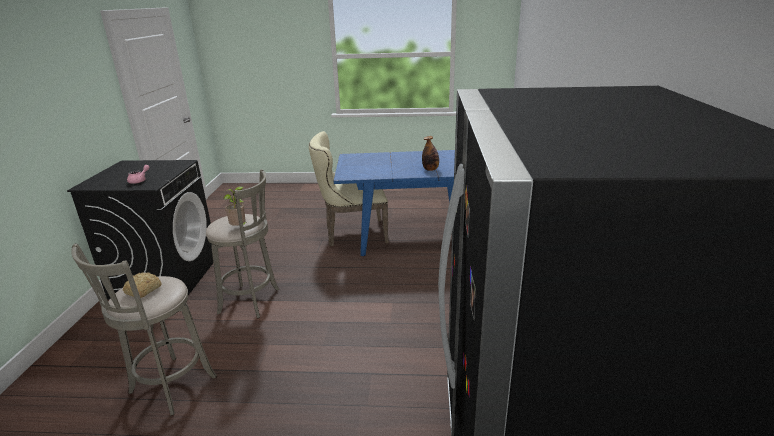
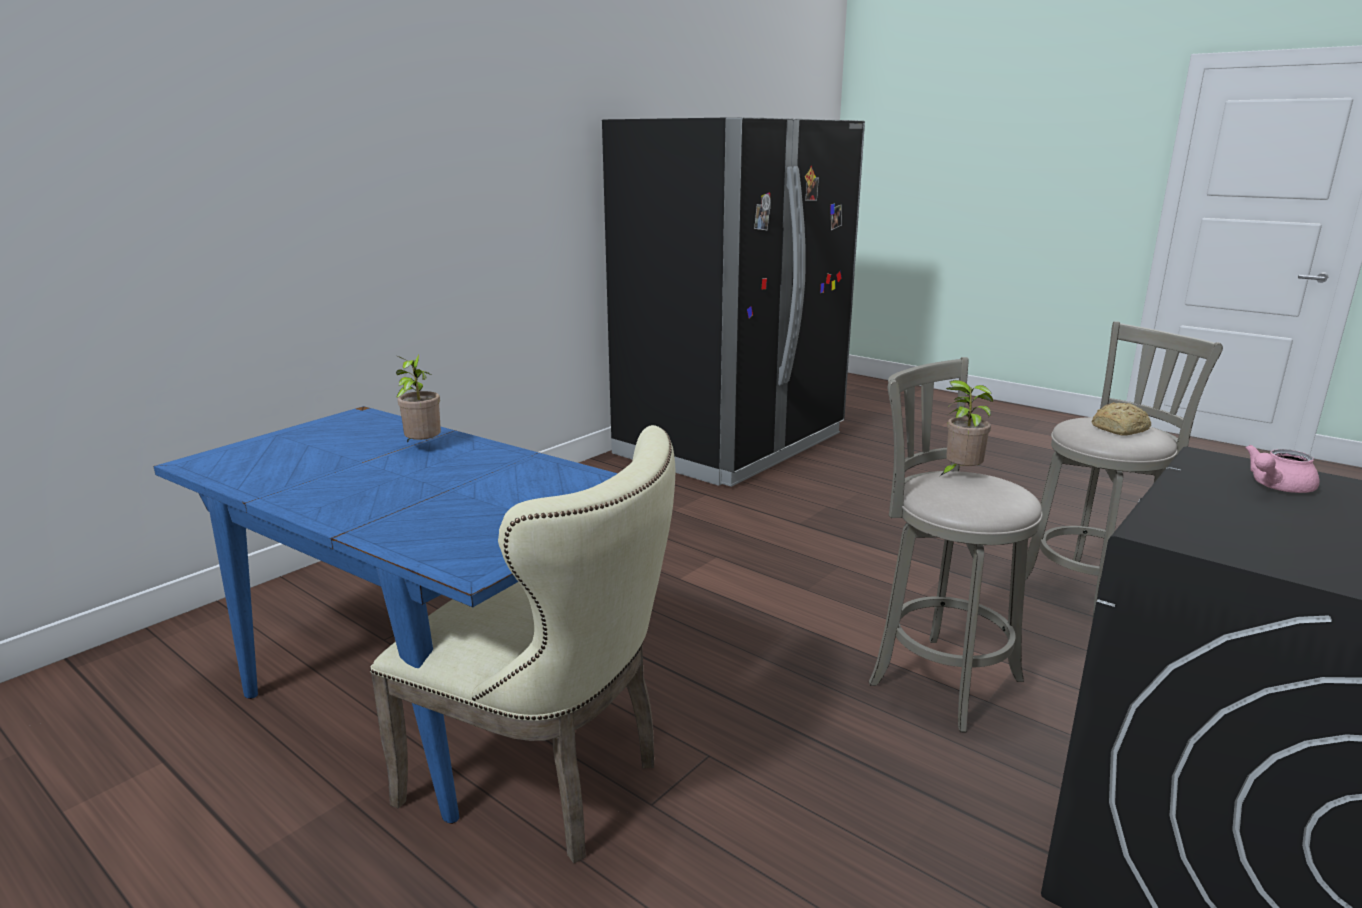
camera: 145 degrees left, 5 degrees down
(430, 169) = (422, 447): bottle -> potted plant

